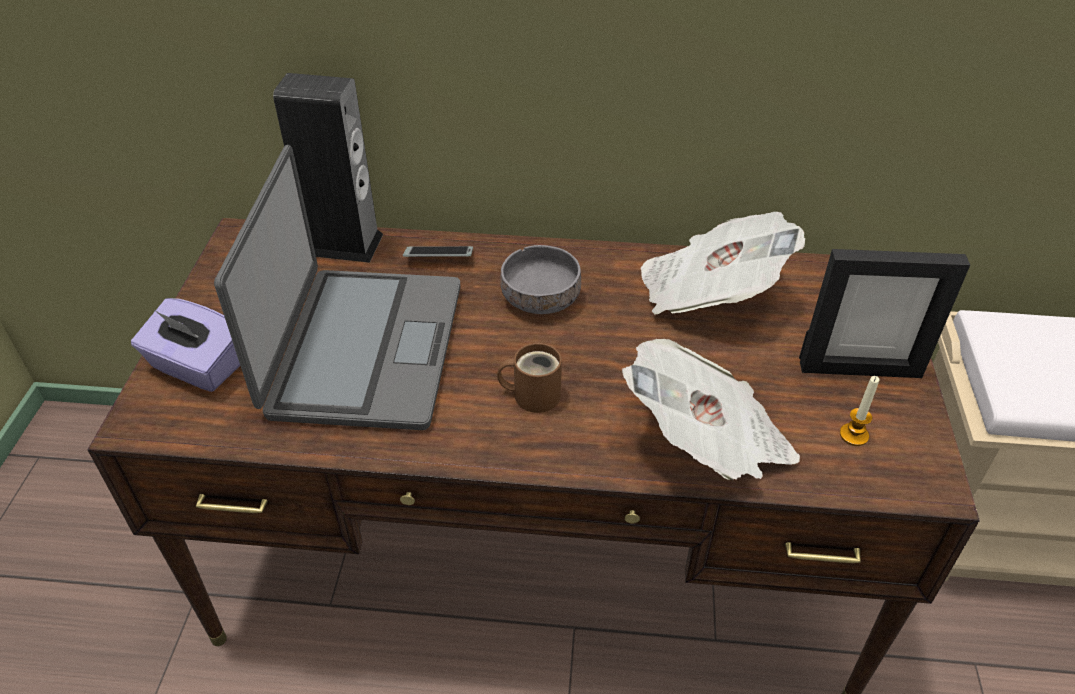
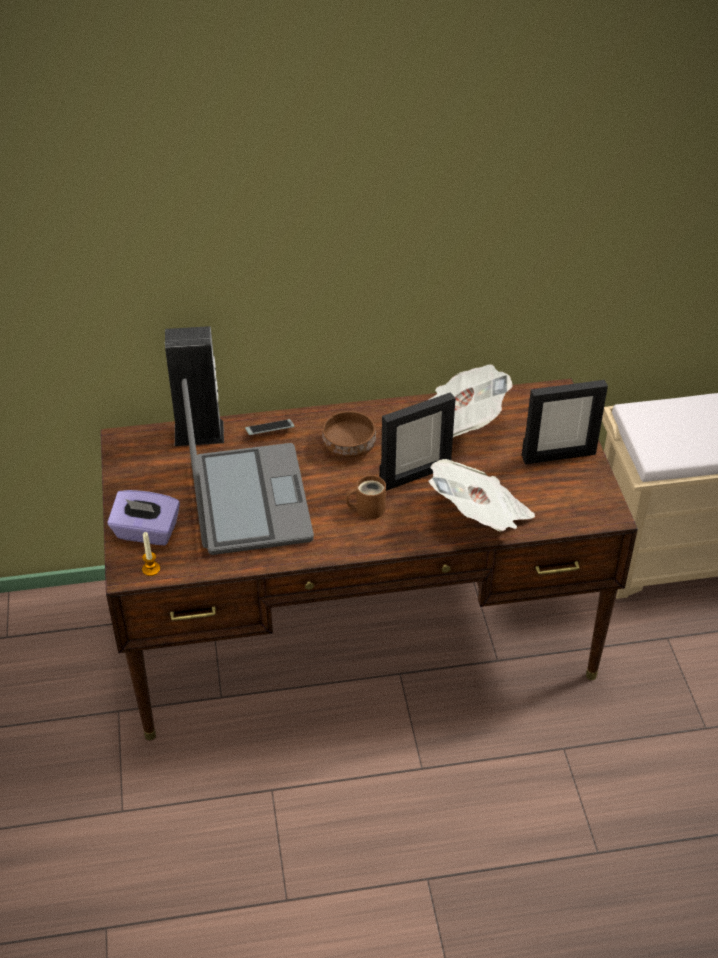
camera: 15 degrees left, 0 degrees up
(540, 299) = (349, 447): grey bowl -> brown bowl
(623, 356) = (415, 474): none -> picture frame
(854, 435) = (562, 495): candle -> candle (151, 569)

